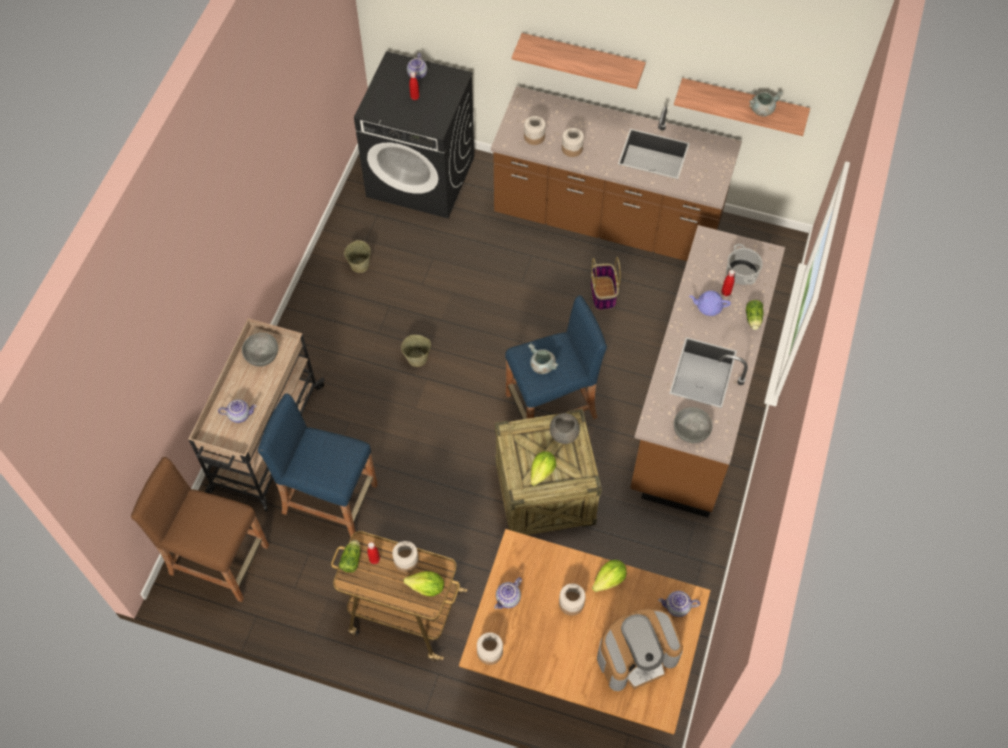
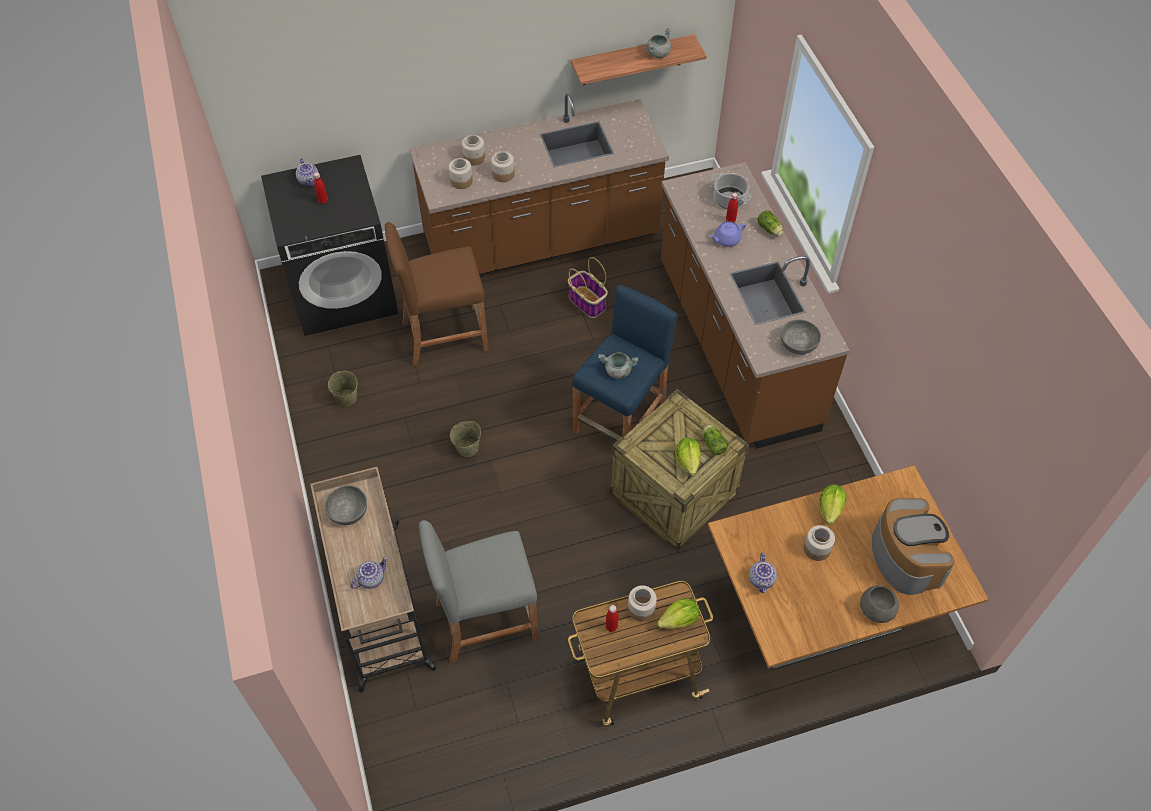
camera: 35 degrees left, 5 degrees down
(219, 560) = (423, 746): brown stool -> brown stool (445, 335)
(329, 499) = (486, 620): blue stool -> grey stool
(352, 558) = (590, 639): lettuce -> lettuce (713, 443)
(490, 652) = (786, 636): jar -> jar (474, 158)
(564, 434) = (679, 418): grey bowl -> grey bowl (877, 610)
(582, 59) = (468, 86): shelf -> none
(636, 655) = (905, 556): coffee machine -> coffee machine turned 45 degrees counterclockwise
(677, 607) = (902, 496): teapot -> none

